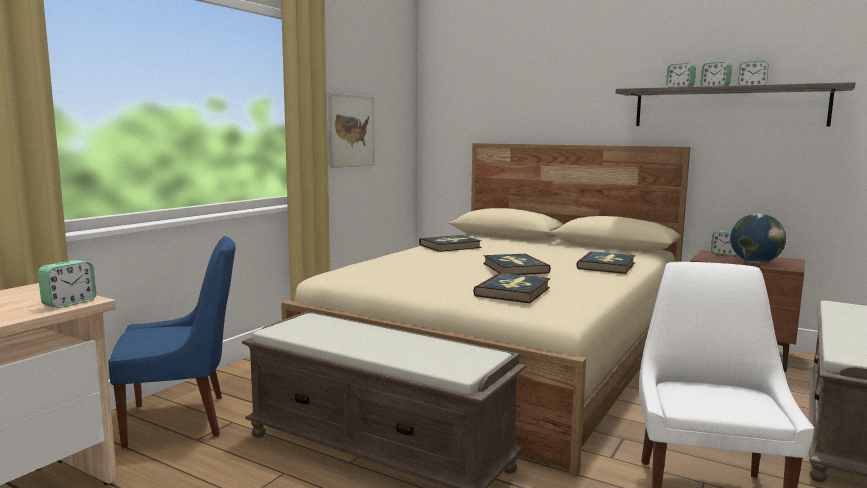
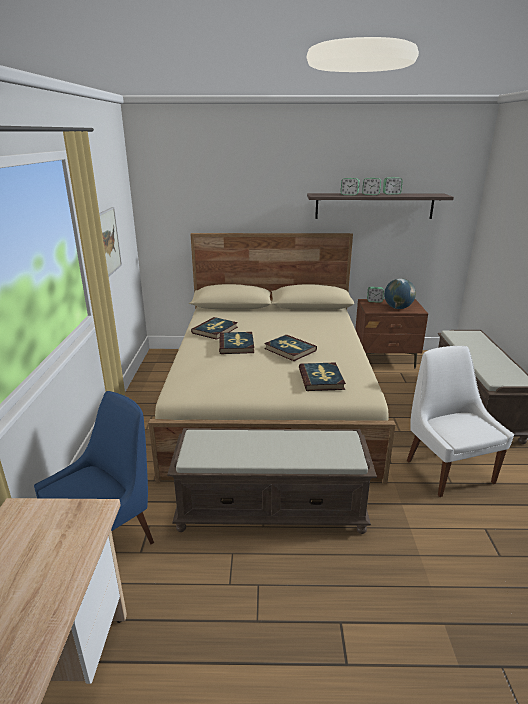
camera: 30 degrees left, 15 degrees up
(69, 303) = (92, 519): alarm clock -> none
(606, 266) = (334, 332): book -> book (237, 345)

